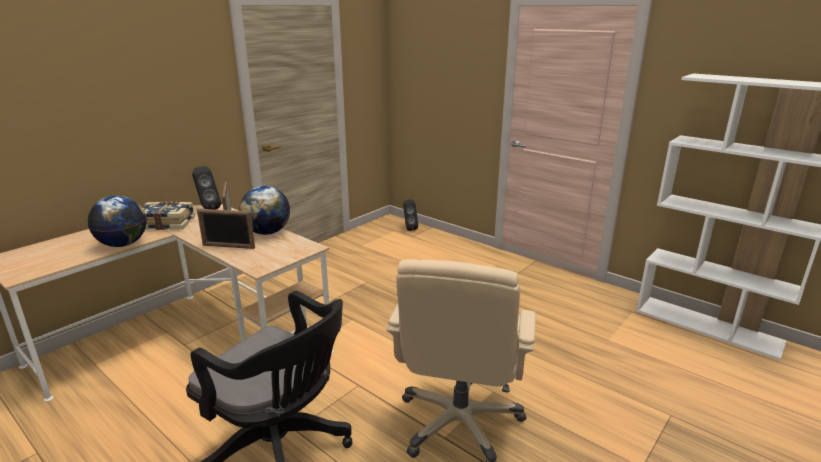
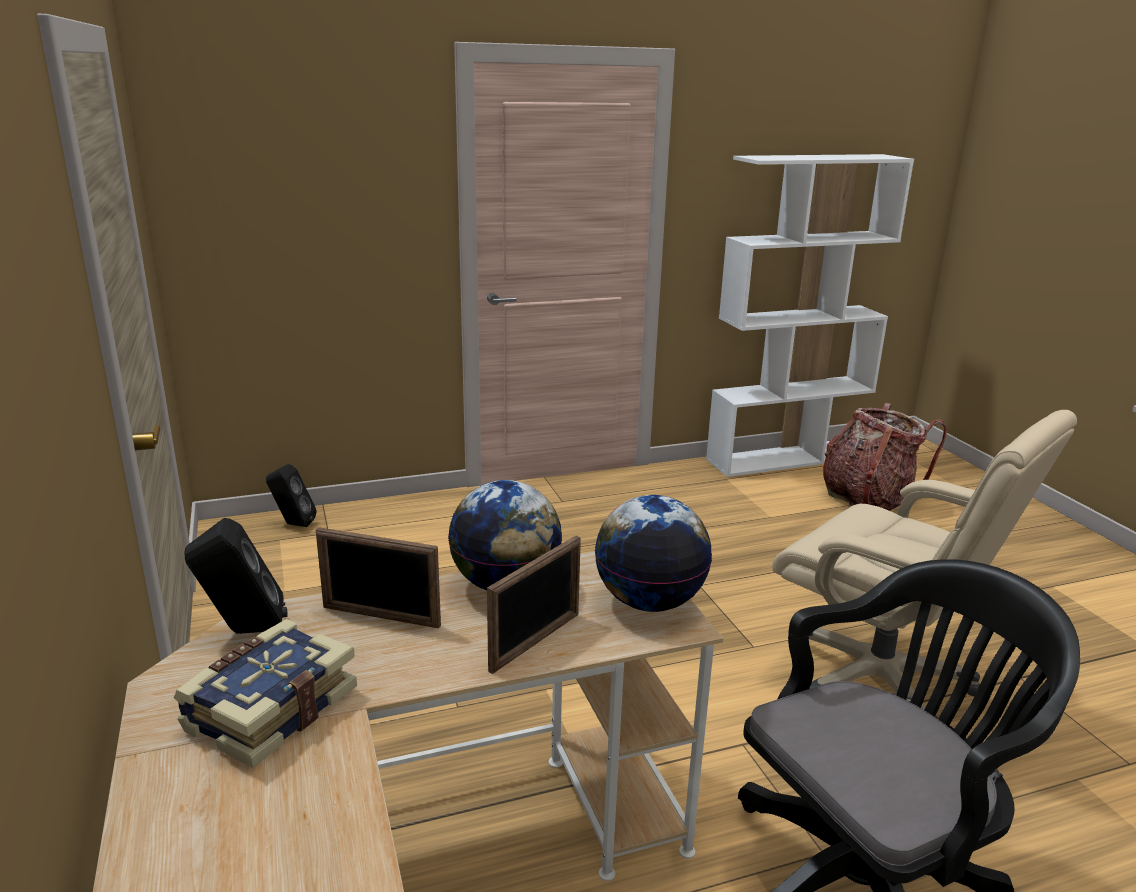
camera: 60 degrees left, 0 degrees up
(123, 244) = (343, 804): globe -> globe (649, 601)
(709, 375) = (868, 498): none -> backpack

